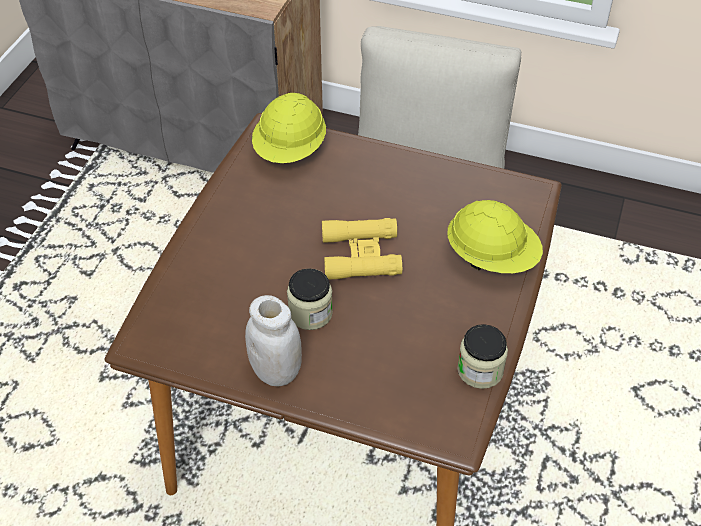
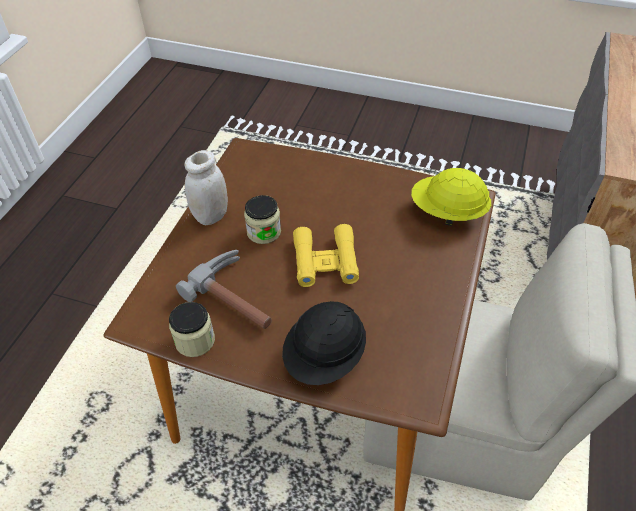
camera: 90 degrees right, 0 degrees up
(415, 333) = (238, 297): none -> hammer
(492, 257) = (325, 358): yellow hard hat -> black hard hat

